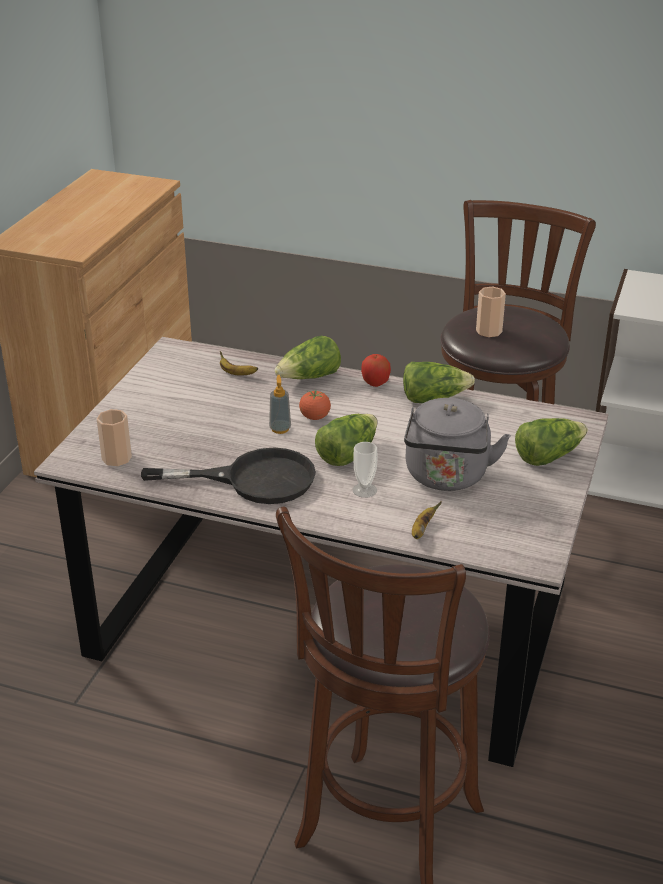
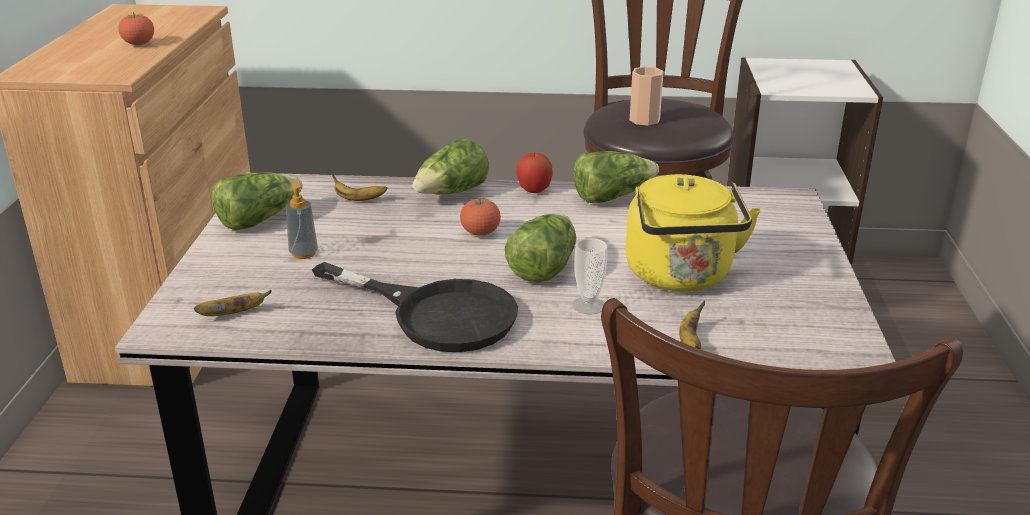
camera: 15 degrees left, 5 degrees down
(99, 219) = (139, 44): none -> tomato
(116, 458) = (234, 314): cup -> banana
(253, 480) = (436, 314): black frying pan -> black frying pan turned 45 degrees clockwise
(280, 429) = (443, 251): soap dispenser -> soap dispenser (303, 253)
(446, 477) = (681, 277): grey kettle -> yellow kettle
(548, 456) = (782, 238): lettuce -> lettuce (258, 220)

